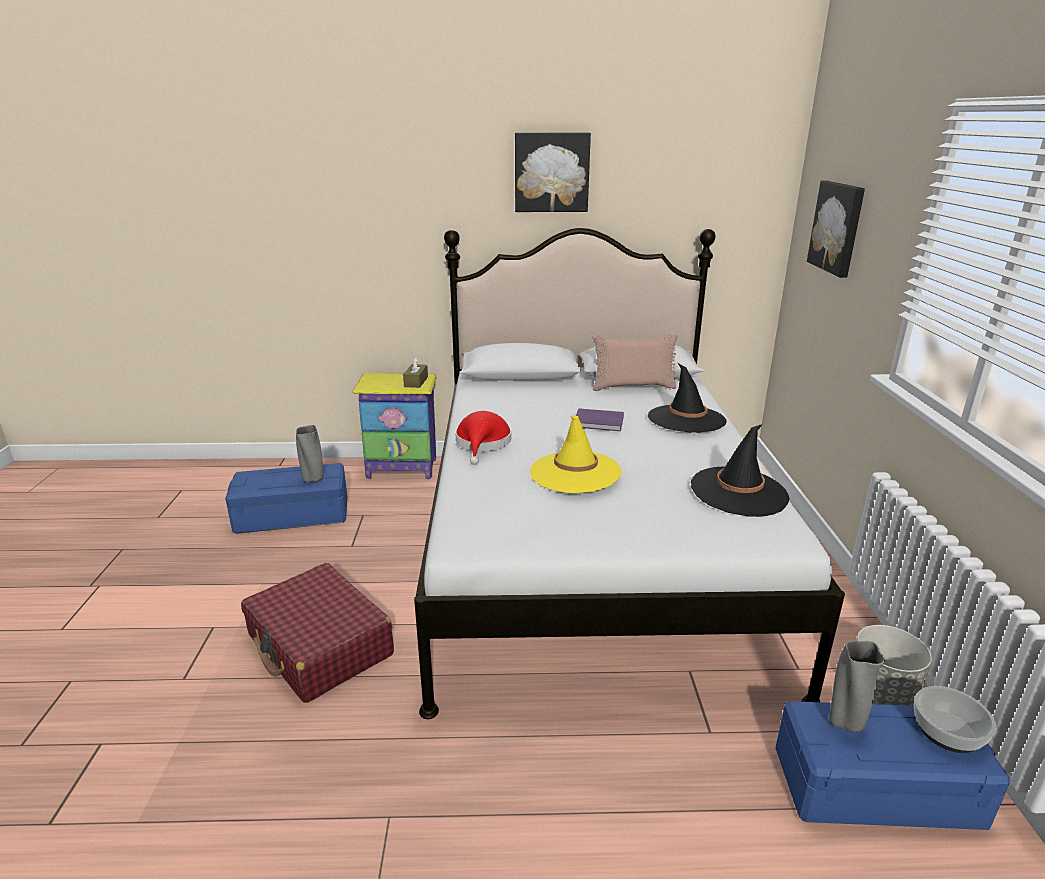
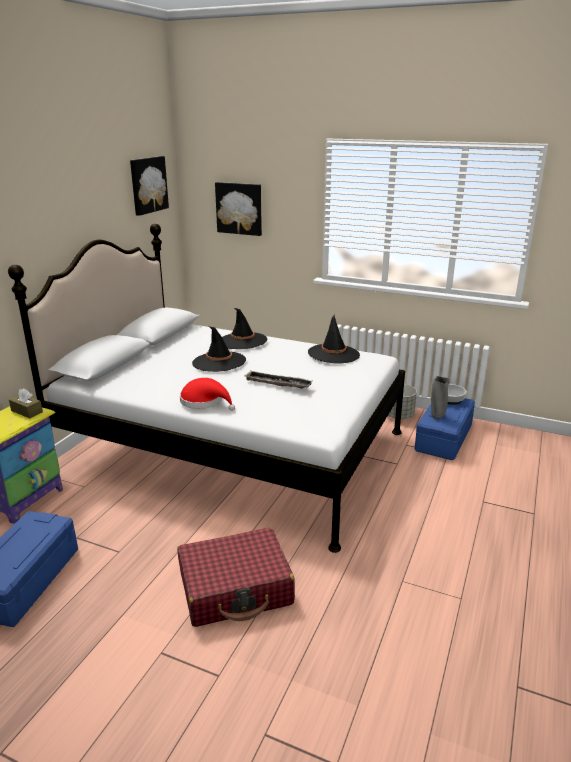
camera: 65 degrees left, 0 degrees up
(313, 480) = (44, 530): grey vase -> none
(551, 172) = (63, 200): picture -> picture (148, 185)
(575, 472) = (278, 383): yellow hat -> tray
(600, 422) = (219, 362): purple book -> black hat
(633, 387) = (177, 341): beige pillow -> none

